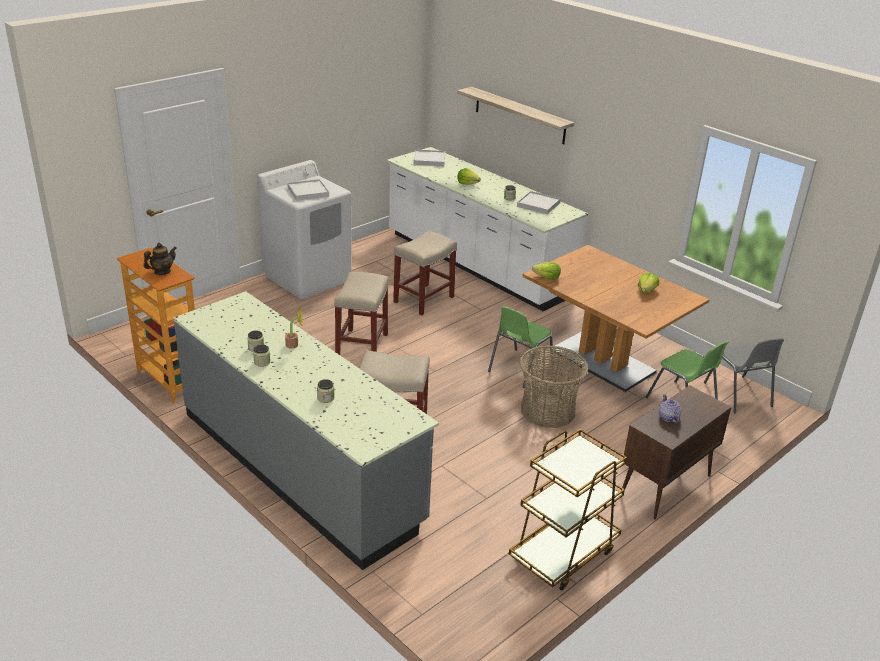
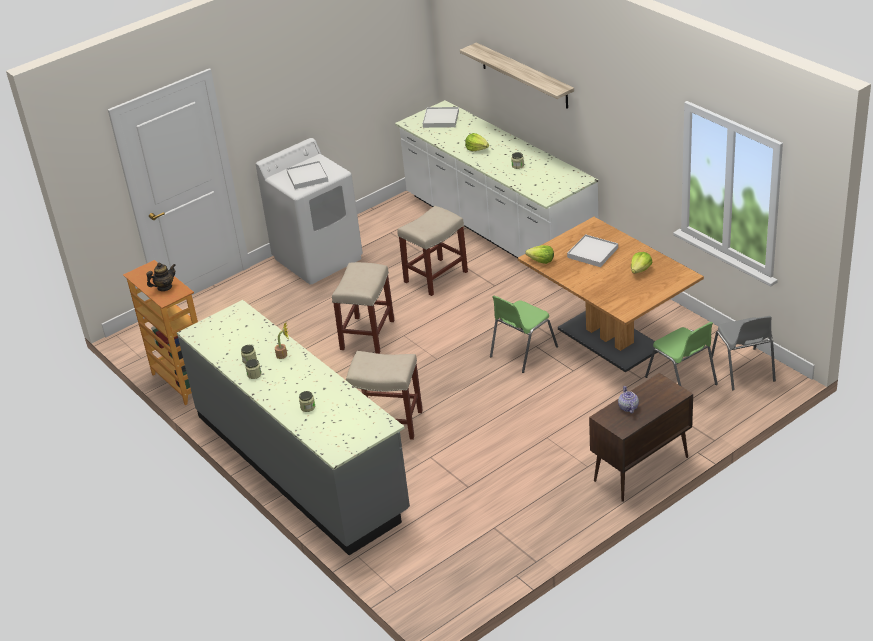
camera: 10 degrees right, 5 degrees up
(538, 204) = (547, 172): white tray -> white tray (592, 252)
(547, 411) = (542, 396): basket -> none
(563, 553) = (530, 535): brown cart -> none

